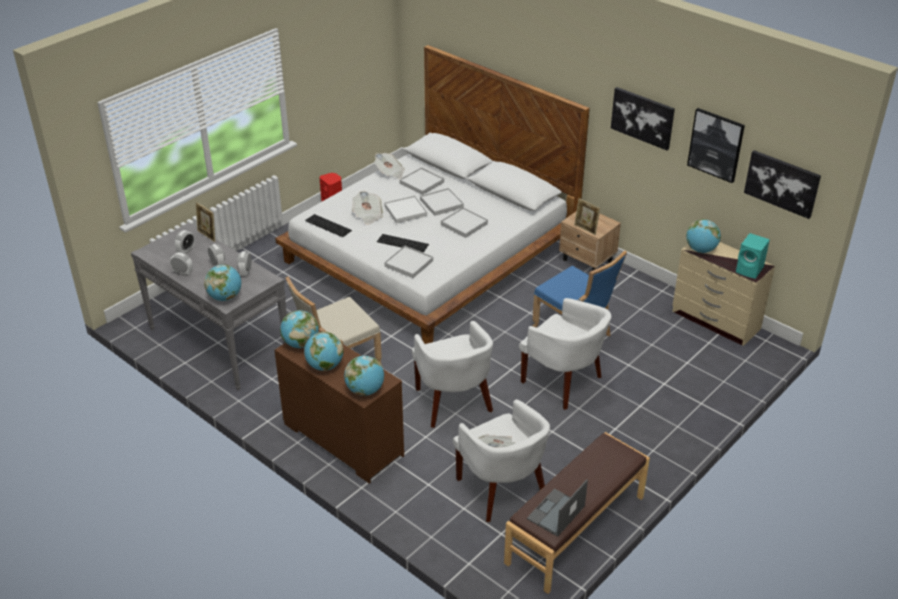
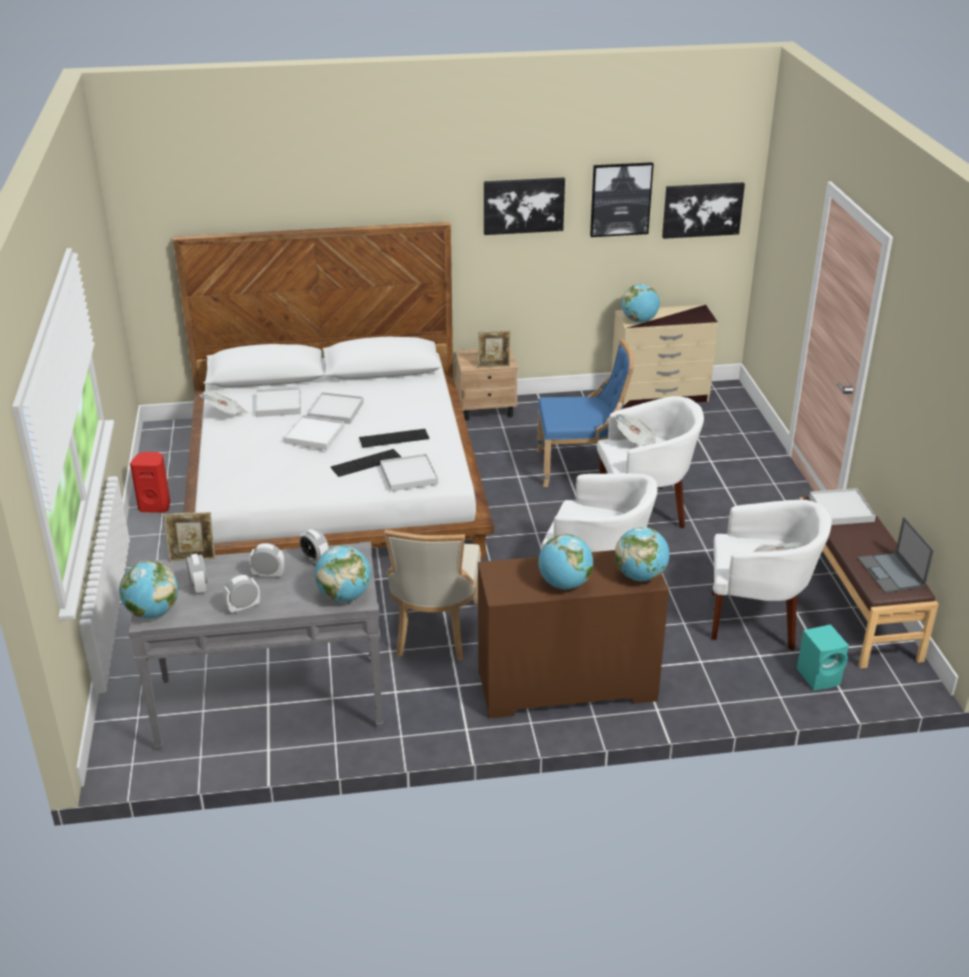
camera: 50 degrees left, 5 degrees down
(301, 344) = (502, 583): globe -> globe (152, 612)
(328, 225) = (258, 492): keyboard -> keyboard (394, 438)
(368, 215) = (281, 460): newspaper -> newspaper (636, 442)
(464, 224) = (393, 415): white tray -> white tray (841, 509)
(750, 270) = (698, 316): turquoise speaker -> turquoise speaker (820, 676)

